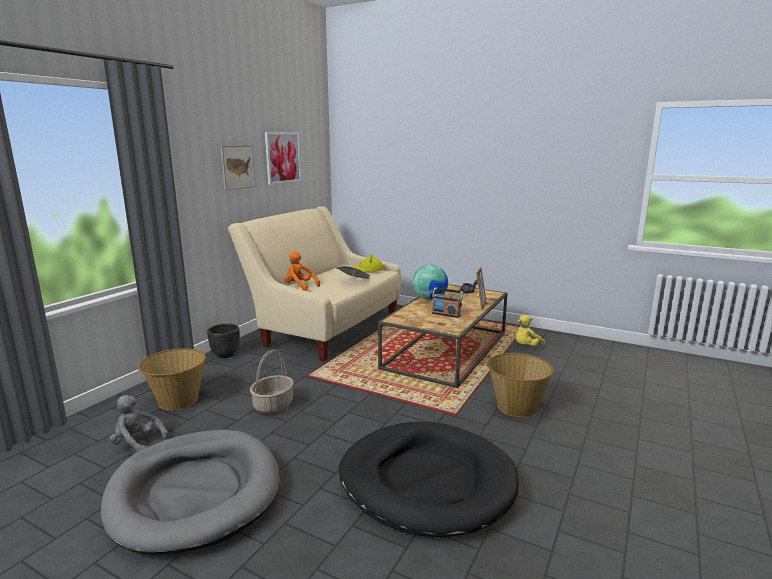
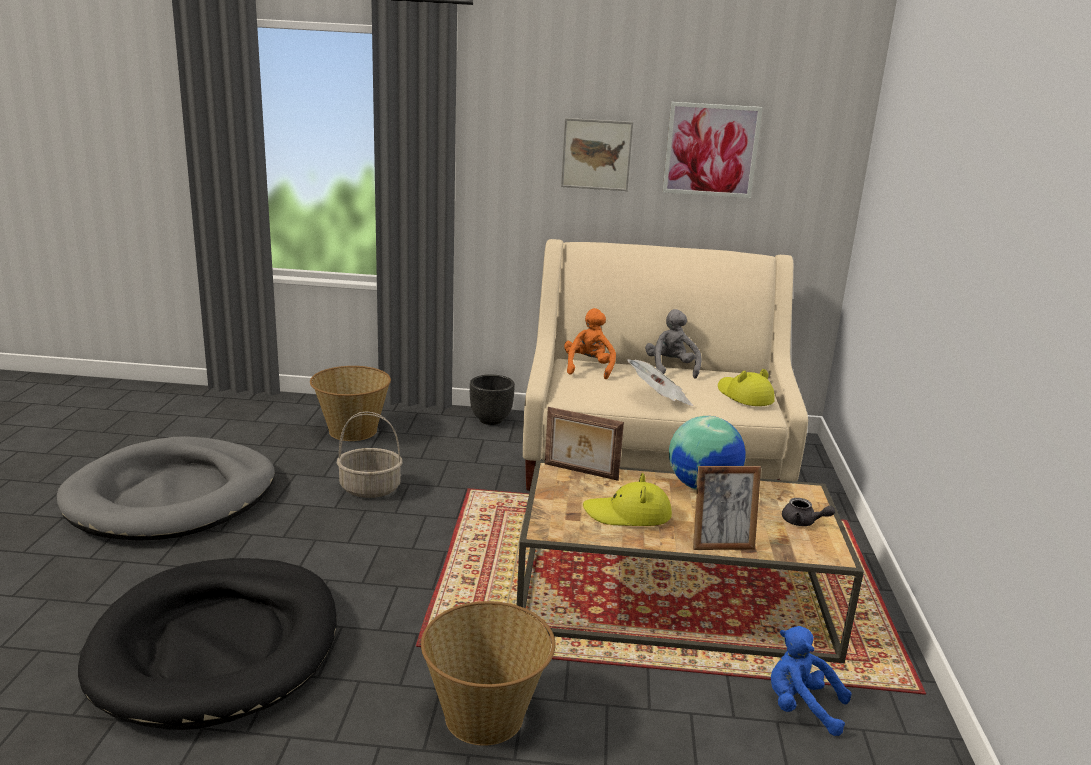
camera: 65 degrees right, 5 degrees up
(137, 443) = (255, 440): grey plush toy -> grey plush toy (671, 369)
(399, 315) = (580, 472): none -> picture frame
(446, 314) = (628, 514): radio -> yellow hat
(526, 347) = (801, 707): yellow plush toy -> blue plush toy

